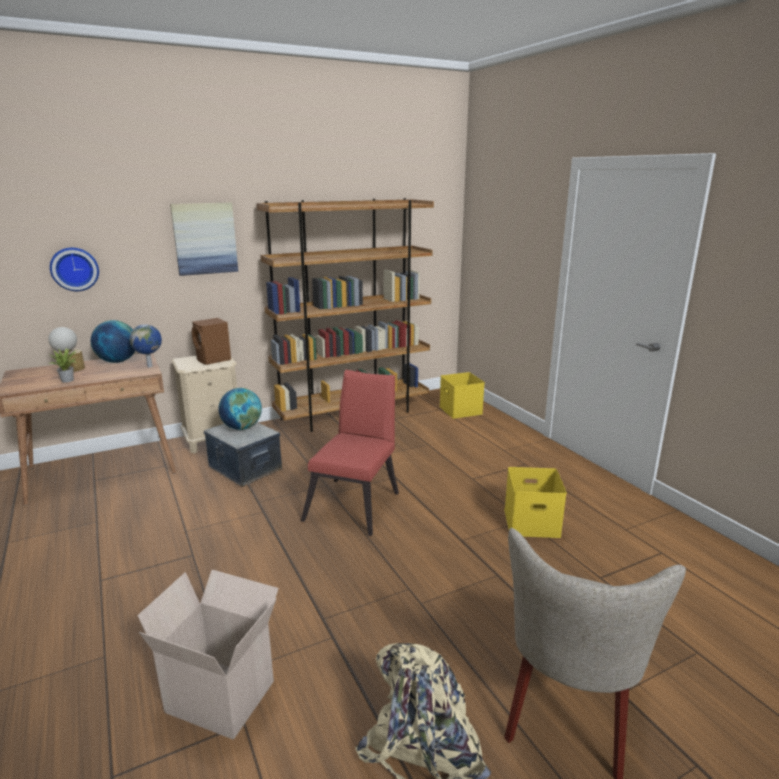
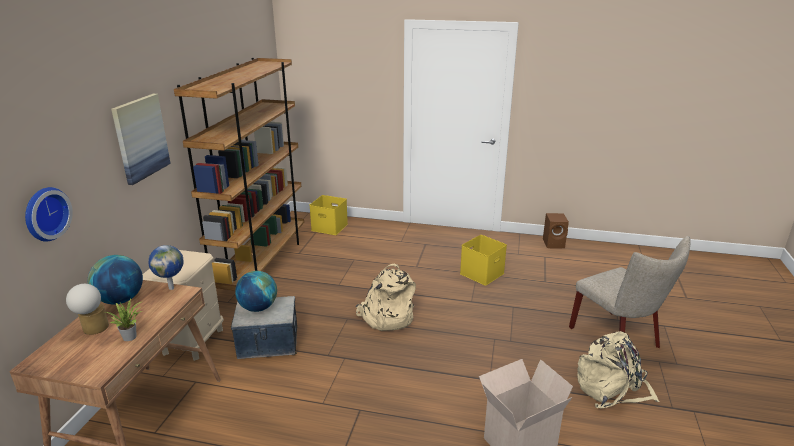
camera: 50 degrees left, 5 degrees up
(214, 360) = (186, 260): brown speaker -> brown speaker (554, 243)
(356, 503) = (386, 317): red chair -> beige backpack

